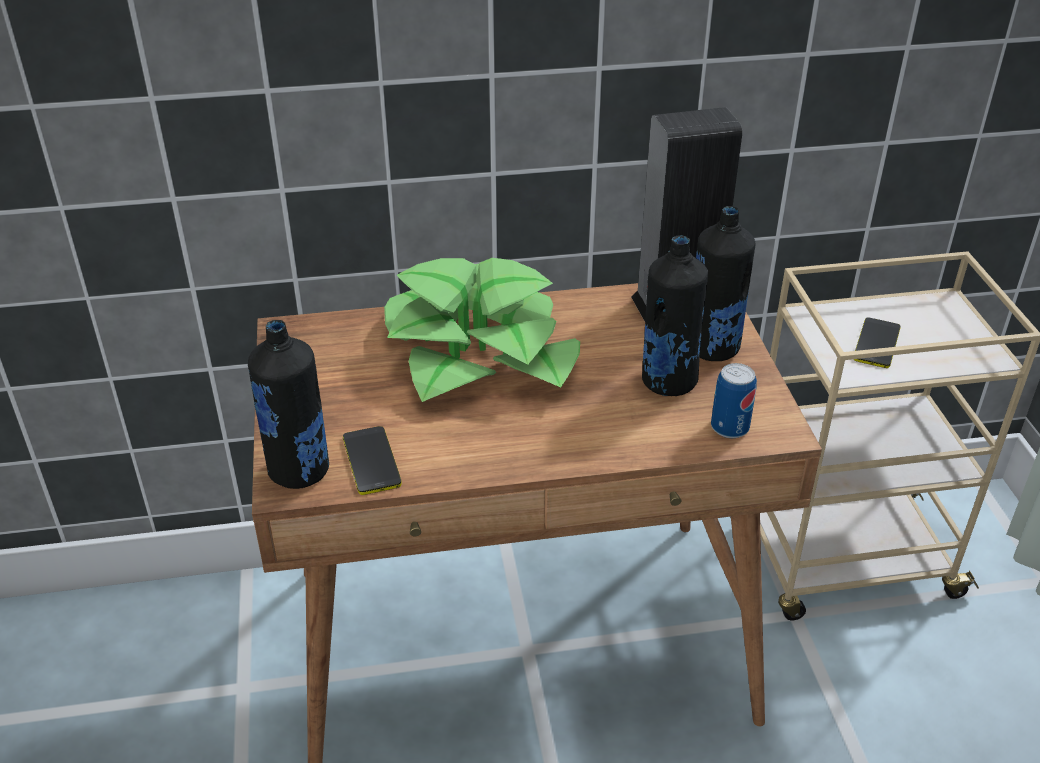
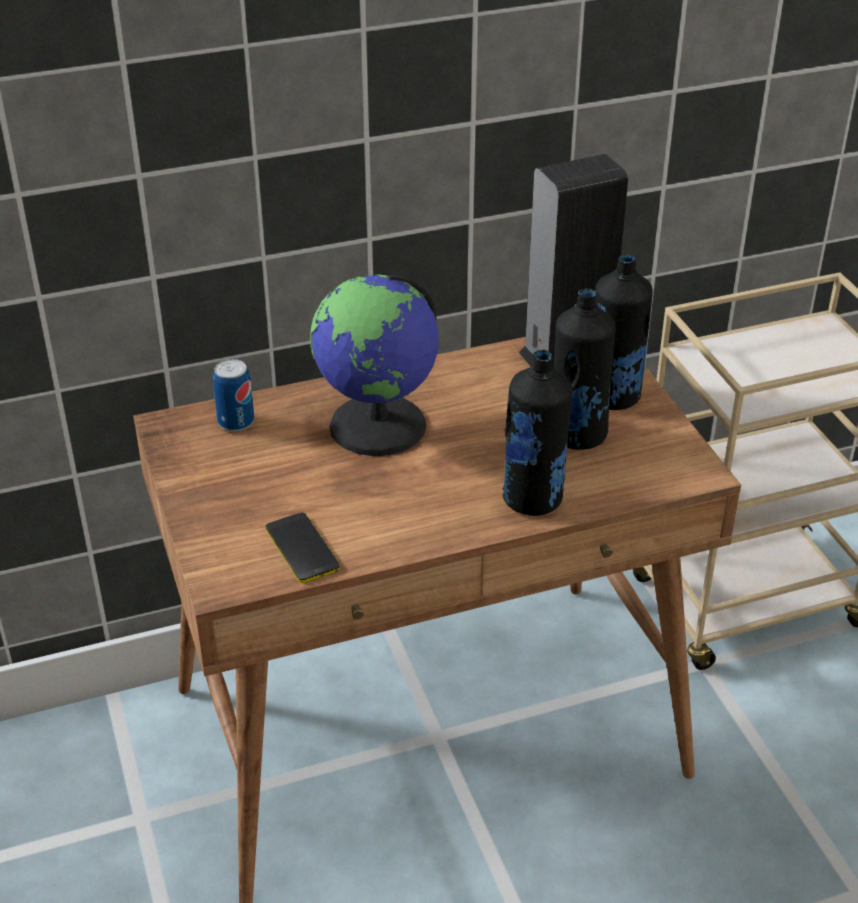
camera: 10 degrees left, 0 degrees up
(299, 471) = (231, 567): black bottle -> black bottle (533, 500)
(479, 352) = (379, 426): potted plant -> globe
(729, 427) = (649, 474): can -> can (236, 422)
(876, 343) = (765, 375): phone -> none

